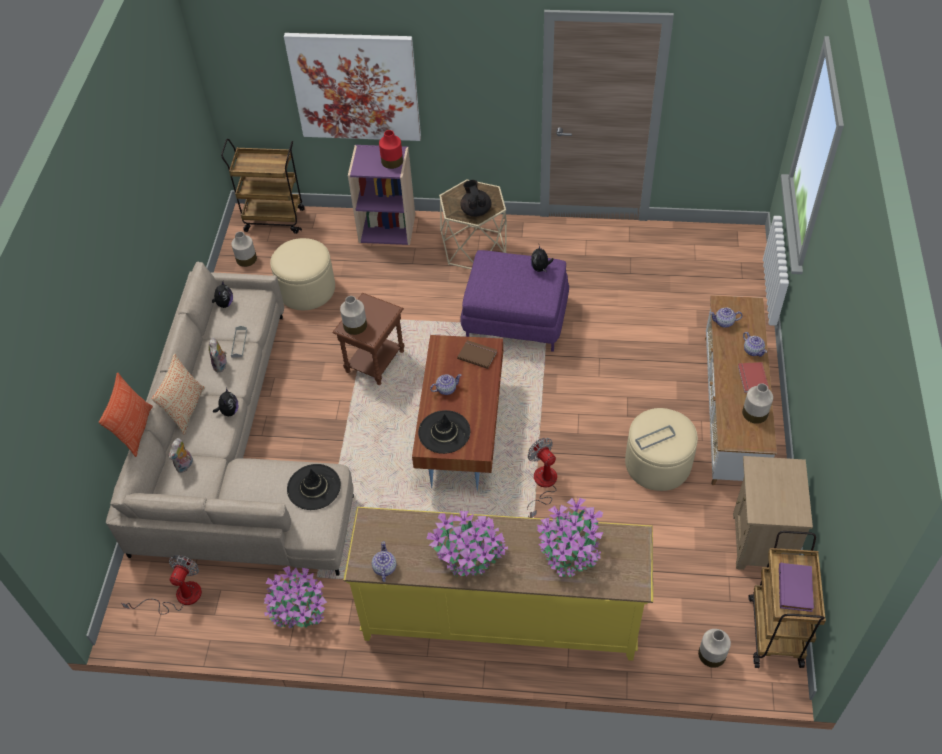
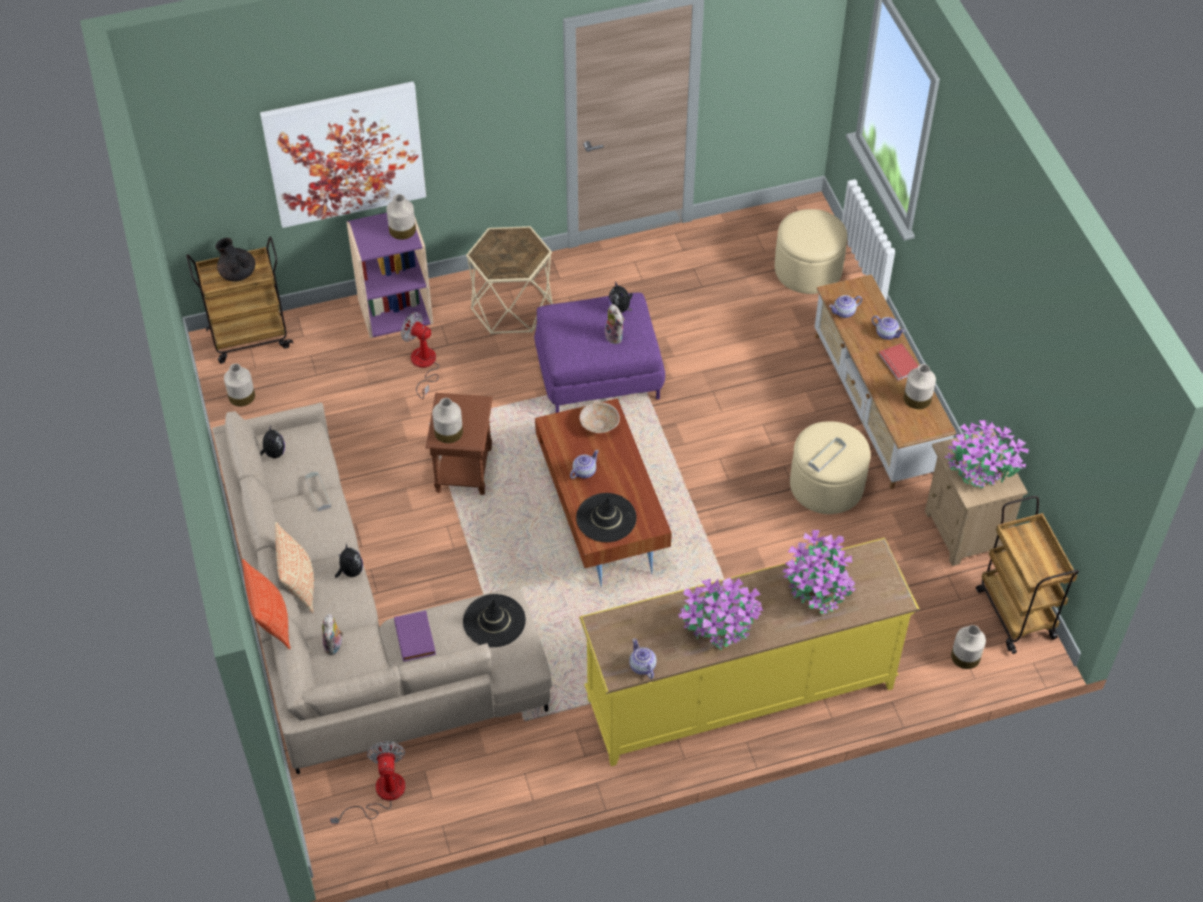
camera: 25 degrees left, 0 degrees up
(221, 365) = (311, 524): plush toy -> plush toy (615, 336)
(298, 609) = (522, 760): potted plant -> potted plant (982, 469)
(306, 289) = (337, 410): beige ottoman -> beige ottoman (808, 269)
(392, 161) = (402, 229): red vase -> beige vase
(475, 210) = (518, 262): black teapot -> black teapot (237, 273)
(477, 354) = (599, 424): brown book -> beige bowl
(543, 485) = (718, 545): fan -> fan (423, 365)
(796, 589) = (1037, 556): purple book -> purple book (416, 638)

